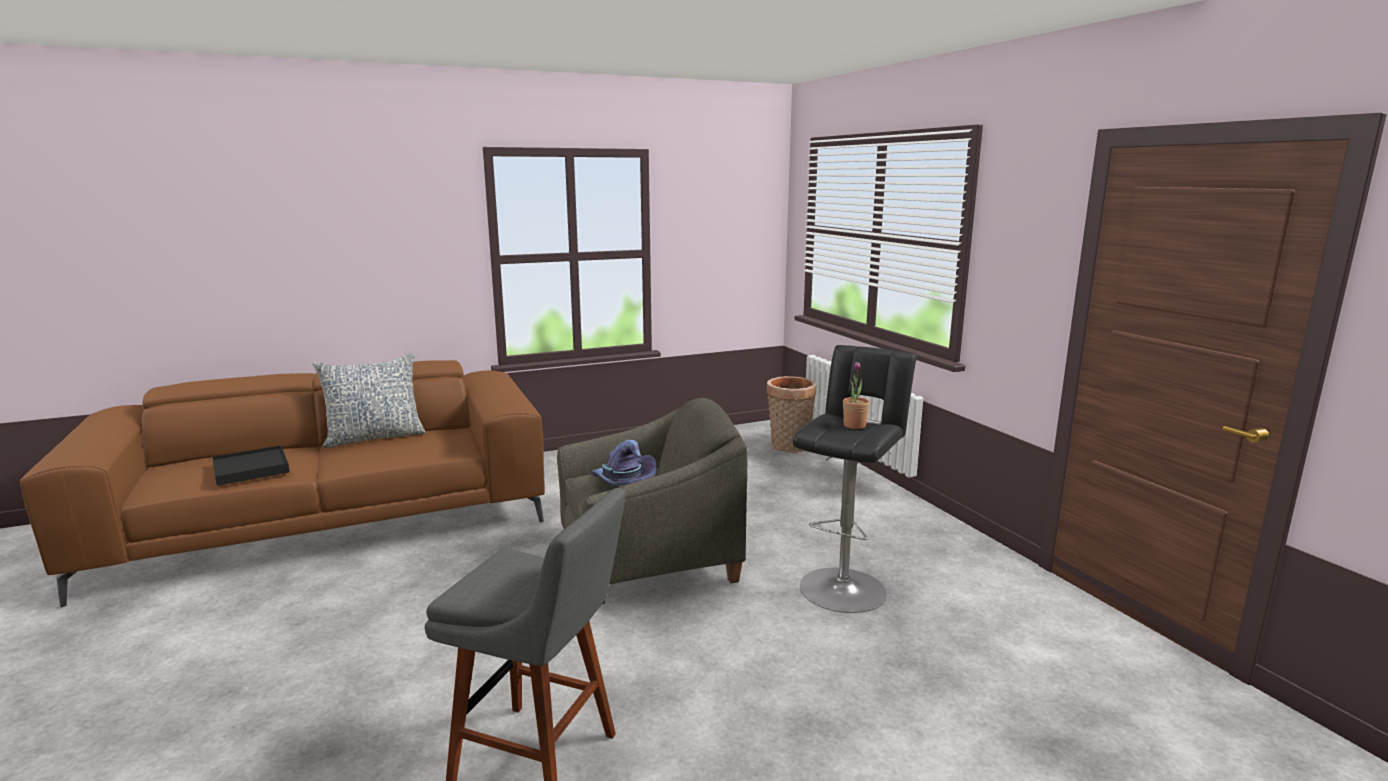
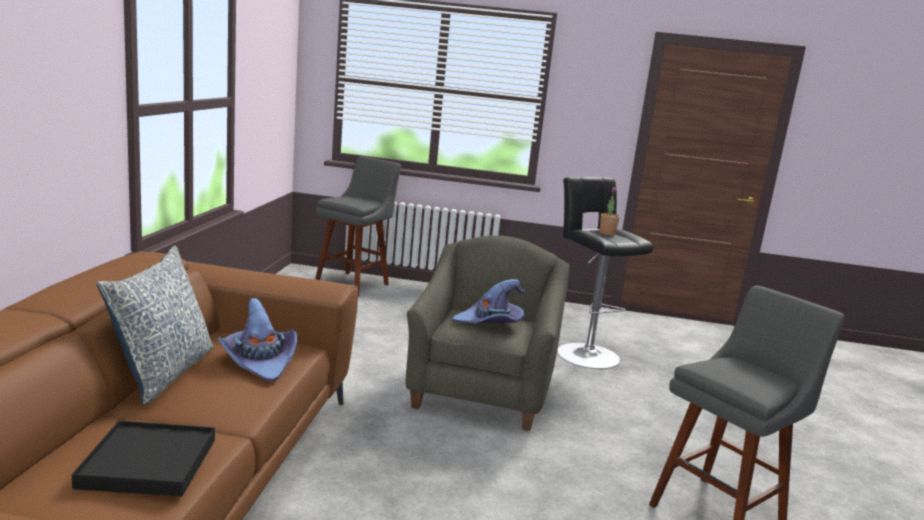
camera: 60 degrees left, 0 degrees up
(421, 448) = (259, 361): none -> purple hat
(789, 447) = (354, 283): basket -> grey stool

